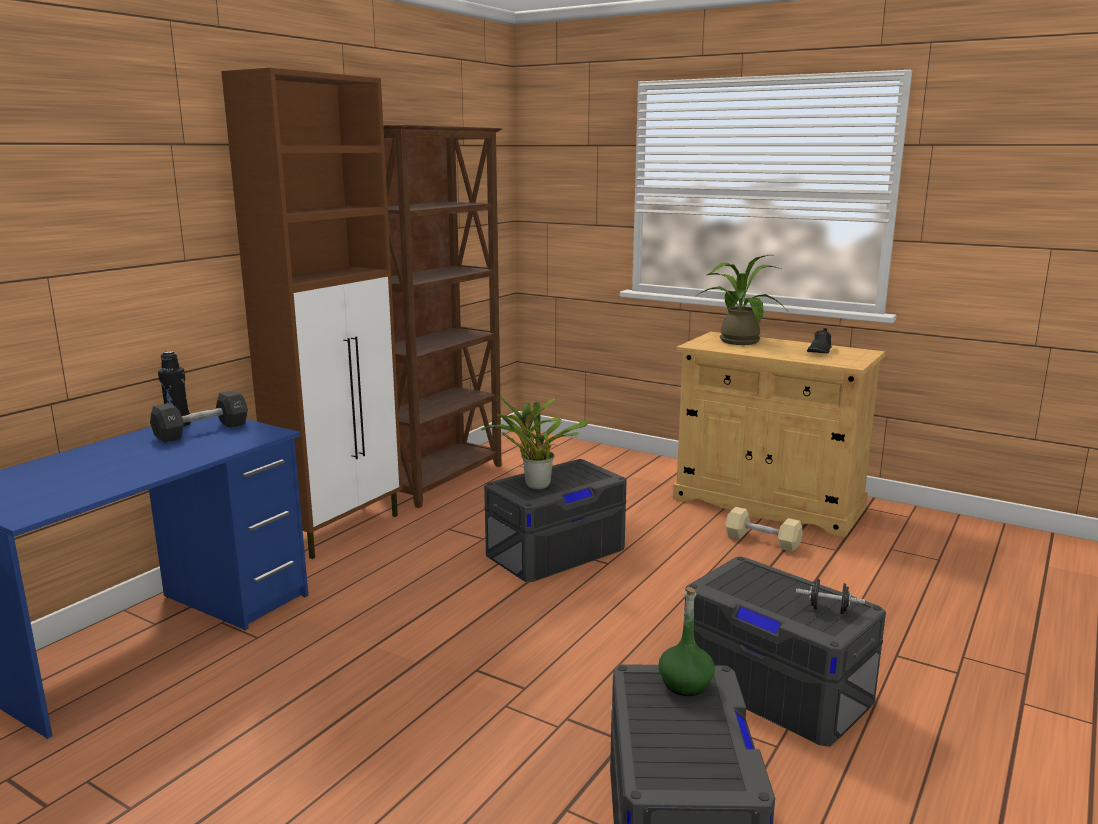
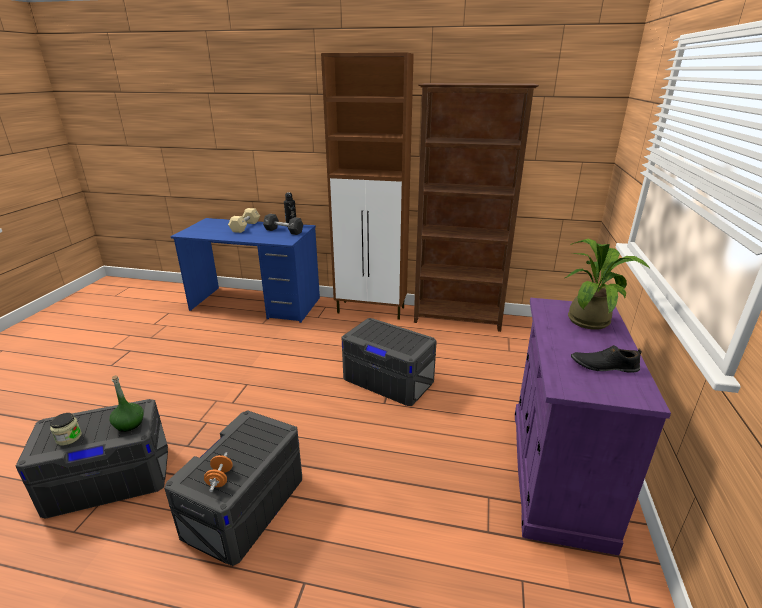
camera: 70 degrees right, 10 degrees up
(534, 485) = (378, 332): potted plant -> none
(704, 747) = (69, 437): none -> jar
(762, 541) = (471, 477): beige dumbbell -> beige dumbbell (245, 227)
(767, 503) = (557, 472): beige cabinet -> purple cabinet
(828, 610) = (220, 479): black dumbbell -> orange dumbbell

